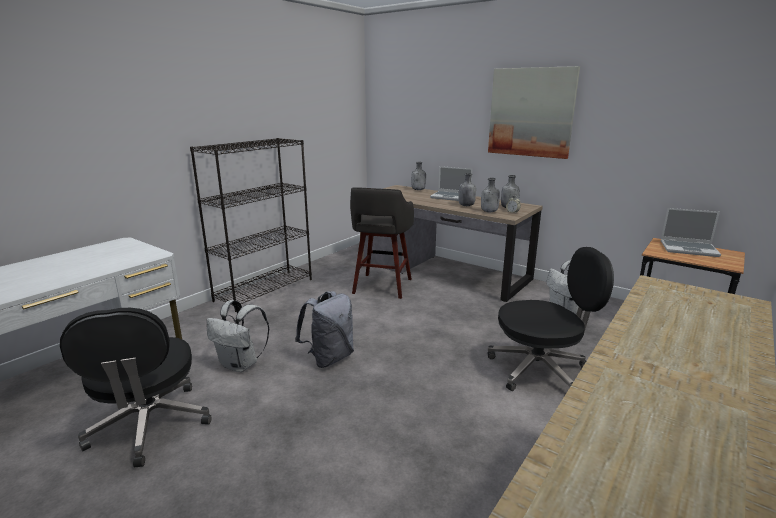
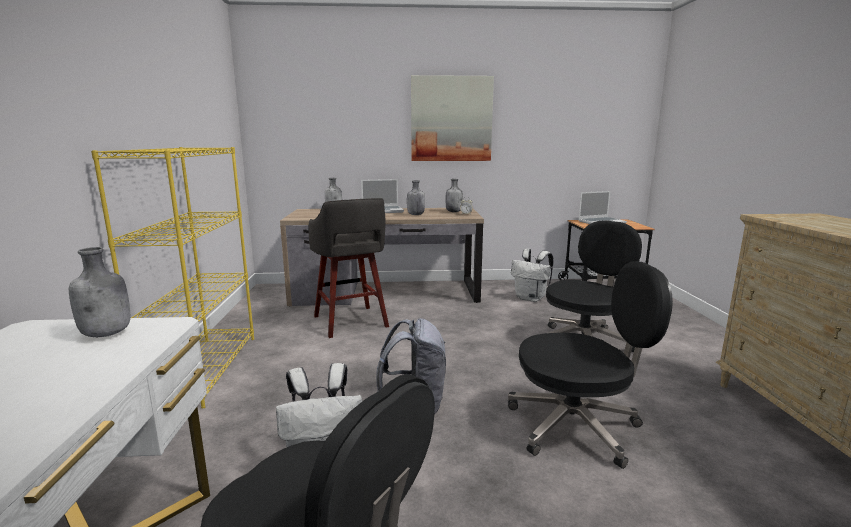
camera: 40 degrees left, 5 degrees down
(265, 289) = (205, 368): black bookcase -> yellow bookcase
(405, 421) = (576, 426): none -> black office chair
(489, 211) = (447, 216): grey bottle -> grey bottle (108, 334)

